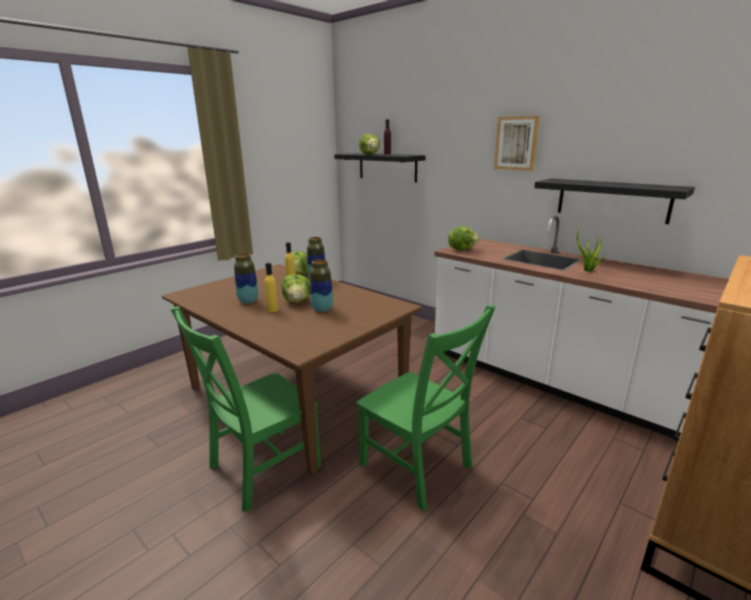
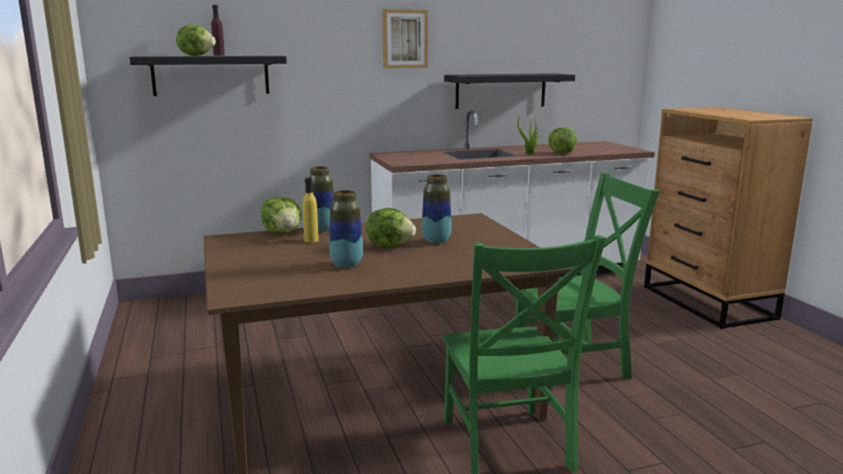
camera: 60 degrees left, 5 degrees down
(273, 310) = (401, 258): yellow bottle -> none
(461, 249) = (406, 161): lettuce -> lettuce (561, 153)

